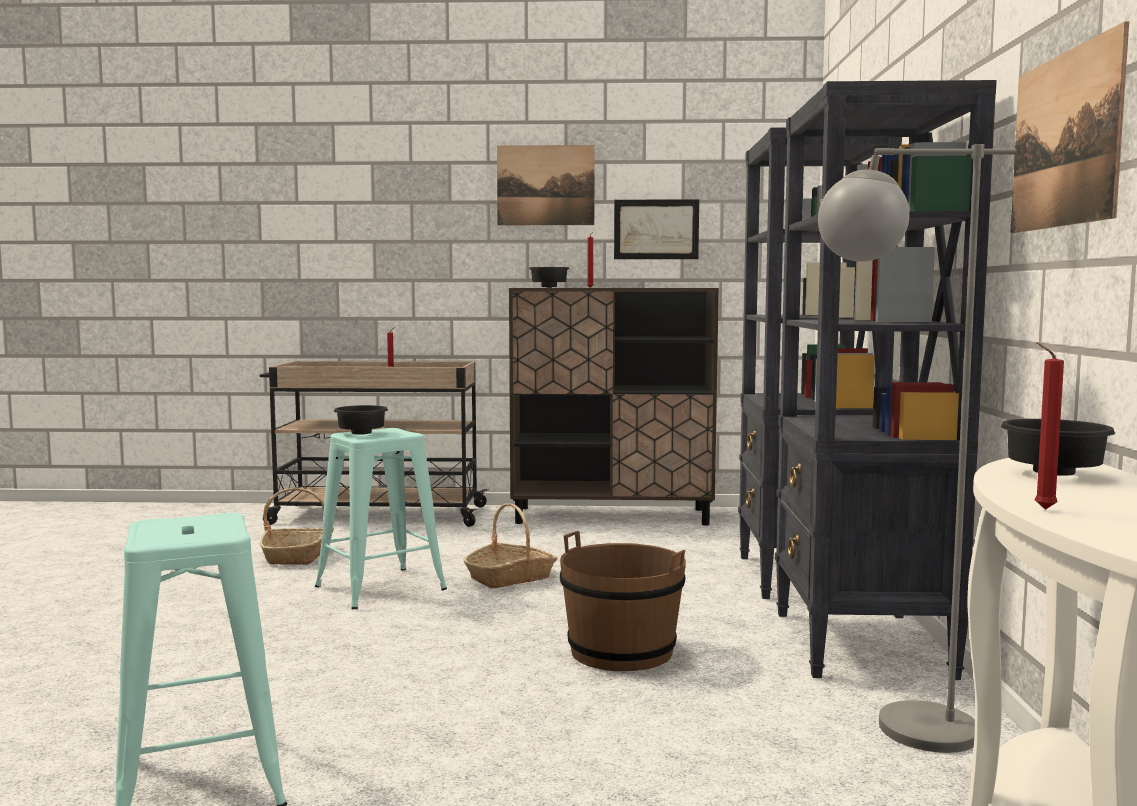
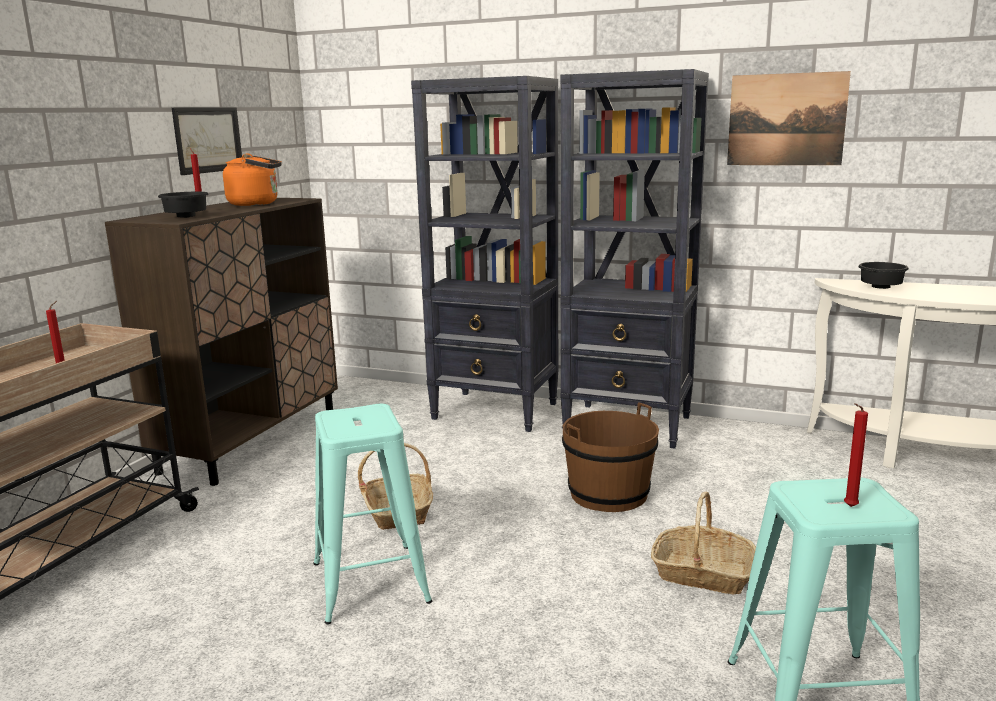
camera: 70 degrees left, 10 degrees up
(298, 555) = (175, 633): basket -> basket (702, 573)
(362, 434) = (350, 427): black bowl -> none
(545, 185) = (106, 89): picture -> none
(651, 287) = (257, 204): none -> orange kettle
(893, 730) = (750, 446): grey floor lamp -> none
(1041, 509) = (966, 300): red candle -> red candle (848, 507)

